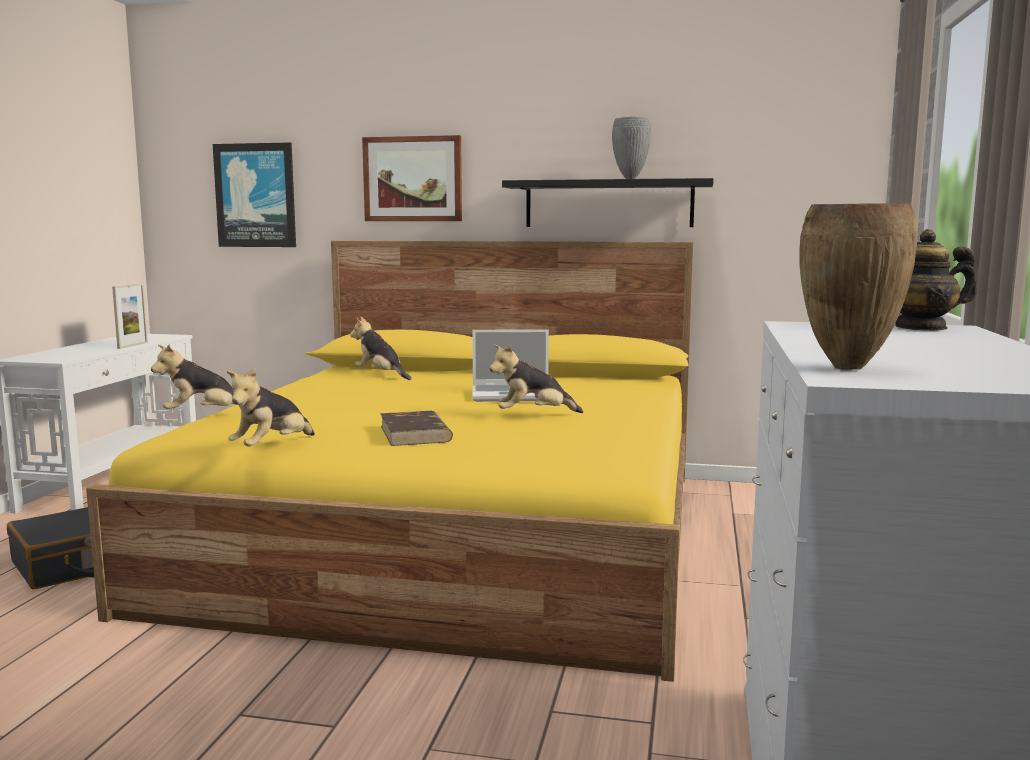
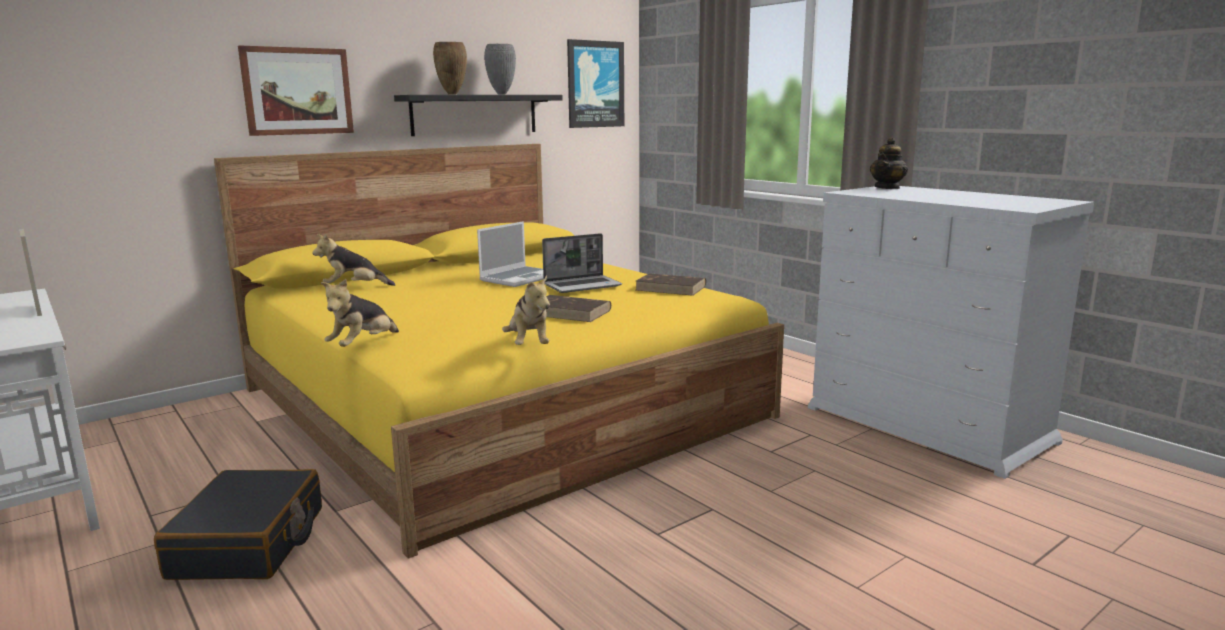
camera: 50 degrees left, 5 degrees up
(256, 195) = (95, 109): picture -> picture (595, 84)
(533, 415) = (583, 285): plush toy -> laptop
(605, 439) = (671, 288): none -> brown book
(847, 368) = (1000, 206): brown vase -> brown vase (452, 94)

